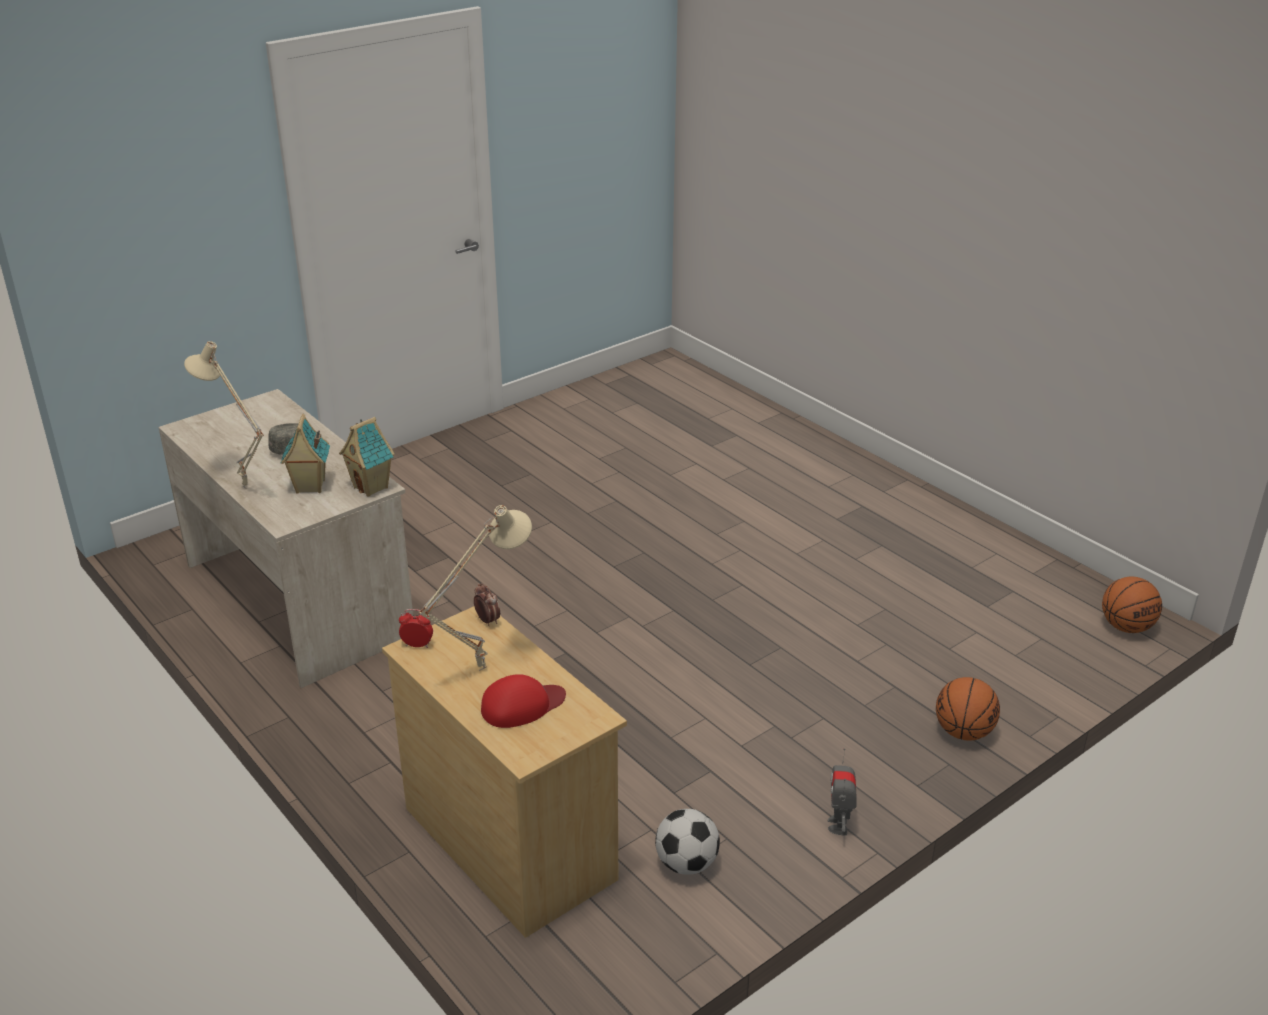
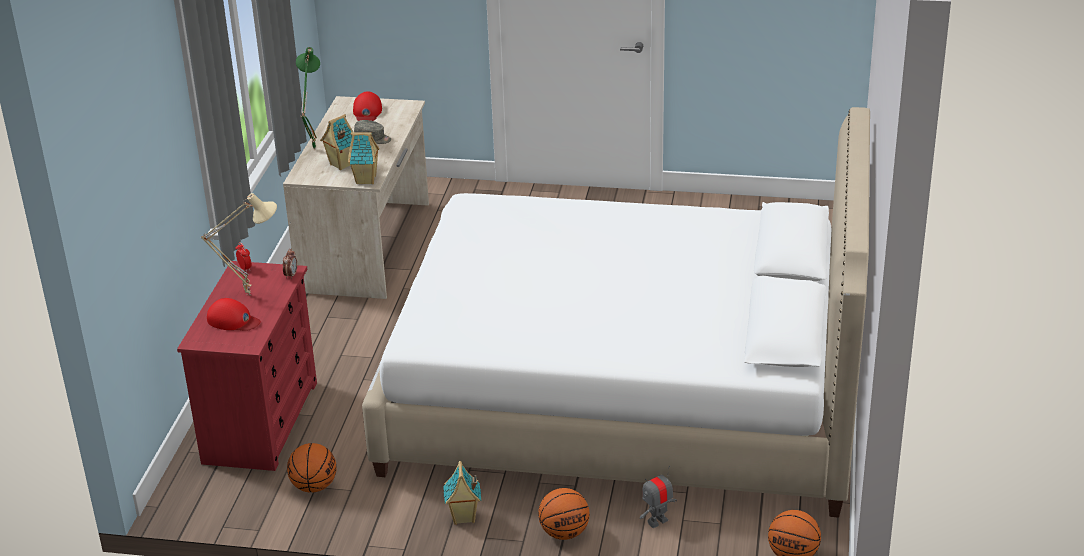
camera: 50 degrees right, 0 degrees up
(232, 425) = (367, 112): none -> red cap
(242, 489) = (312, 150): beige table lamp -> green table lamp
(508, 842) = (261, 421): beige dresser -> red dresser
(686, 863) = (314, 486): football -> basketball
(790, 588) = (624, 396): none -> white bed
(839, 825) = (411, 524): toy robot -> toy robot (657, 521)
(868, 783) = (463, 517): none -> toy house

